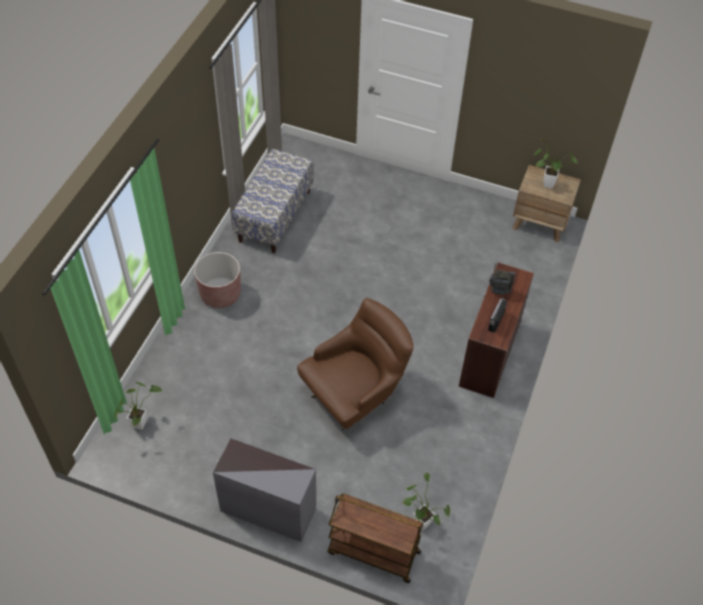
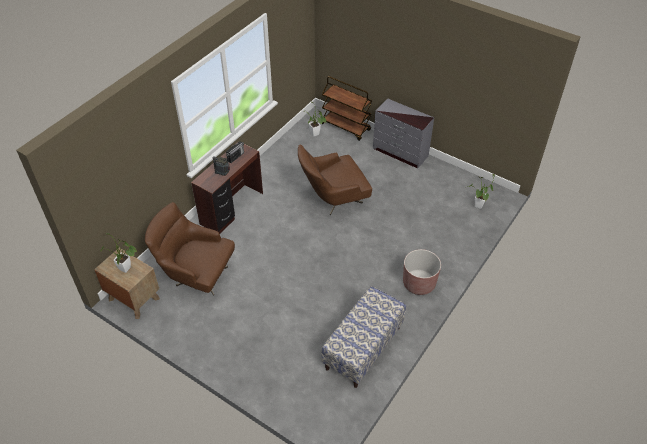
camera: 165 degrees left, 5 degrees down
(487, 260) = (196, 274): none -> brown armchair

